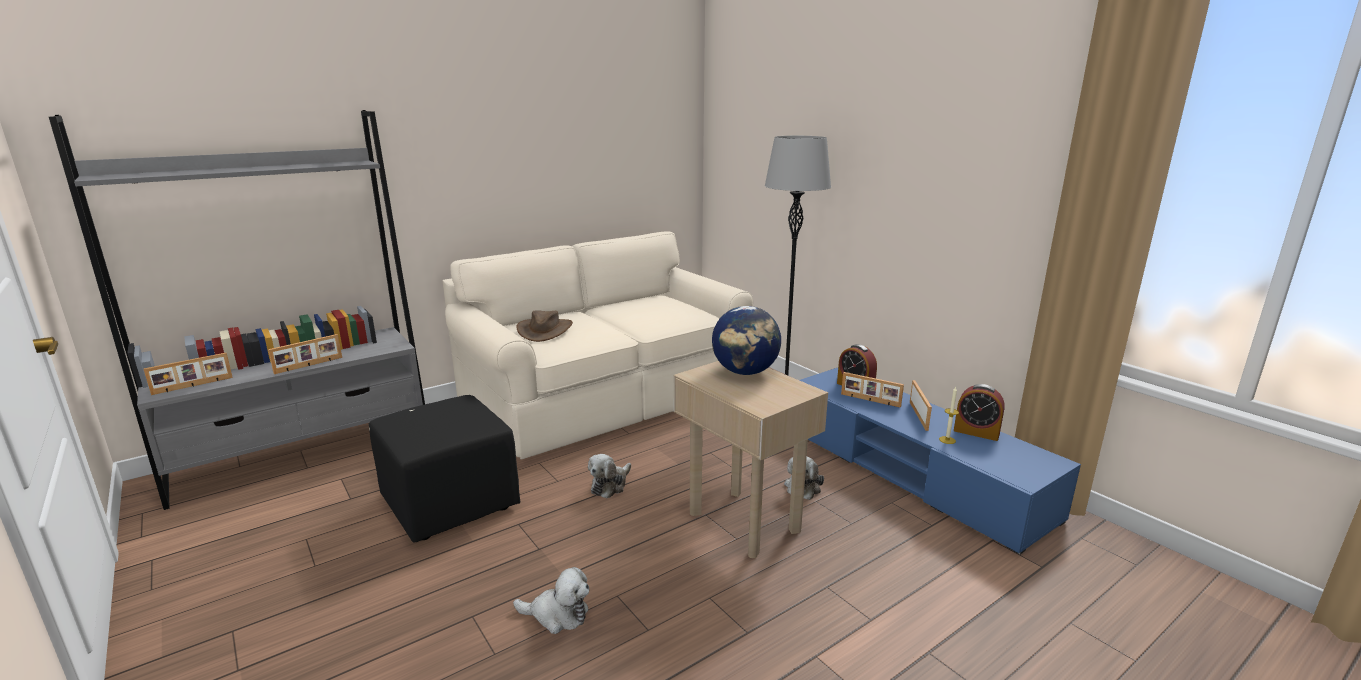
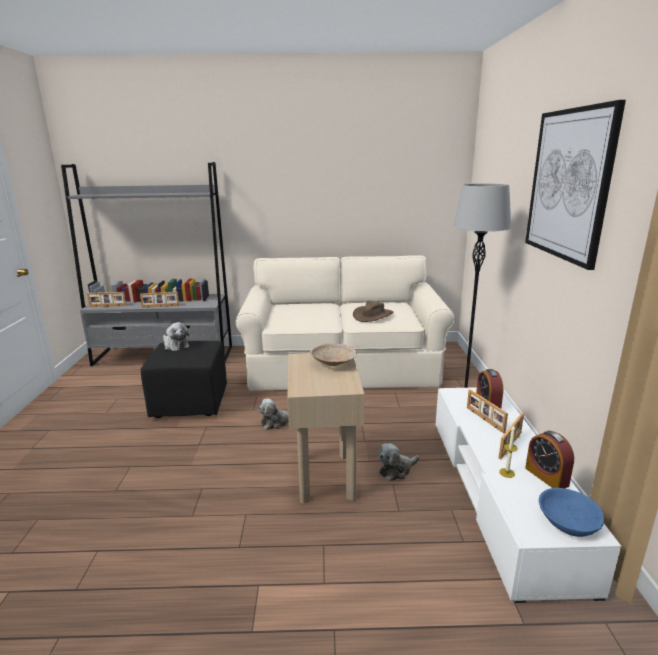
camera: 35 degrees right, 0 degrees up
(545, 330) = (293, 311): brown hat -> brown hat (373, 315)
(557, 615) = (163, 484): plush toy -> plush toy (175, 345)
(745, 372) = (334, 364): globe -> beige bowl
(910, 134) = (568, 184): none -> picture
(910, 471) = (500, 493): blue tv stand -> white tv stand
(1033, 461) = (568, 522): none -> blue bowl

